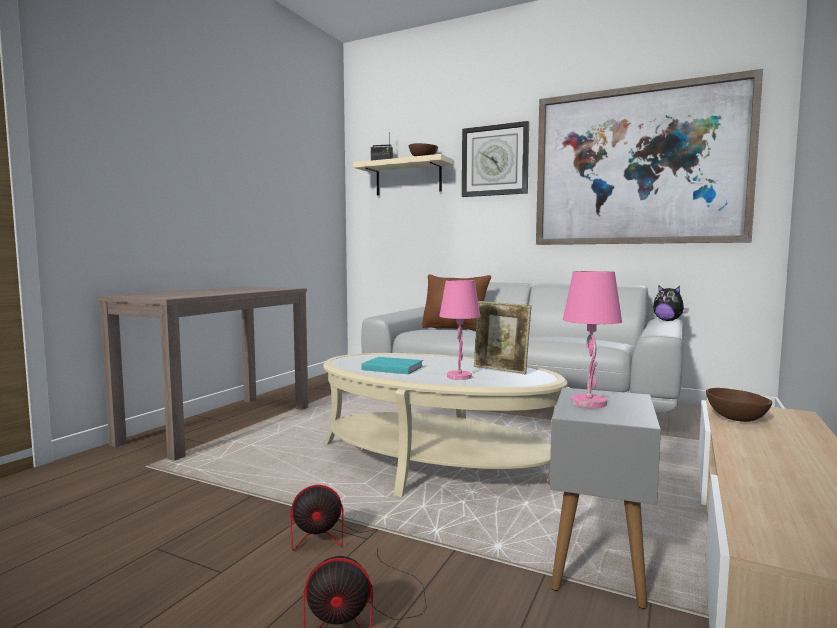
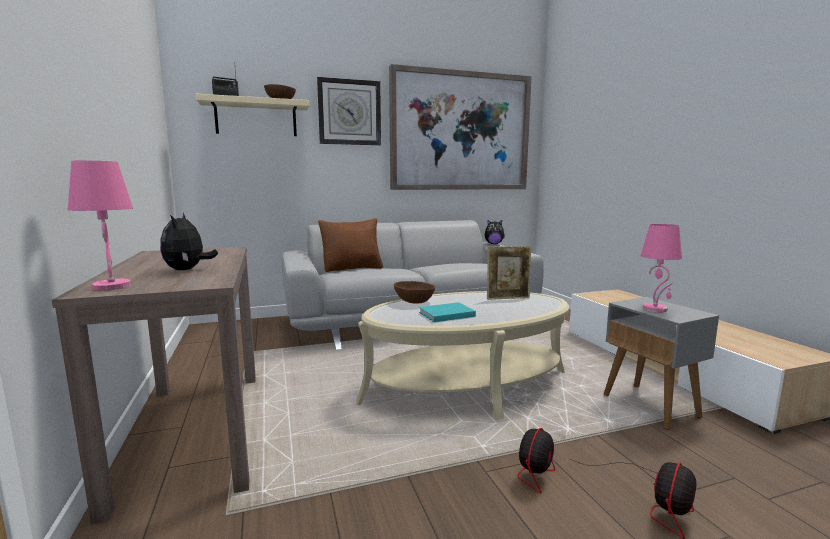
camera: 45 degrees left, 5 degrees up
(201, 293) = (187, 270): none -> plush toy
(458, 376) = (507, 310): pink table lamp -> pink table lamp (111, 286)
(736, 418) = (610, 301): brown bowl -> brown bowl (414, 301)

